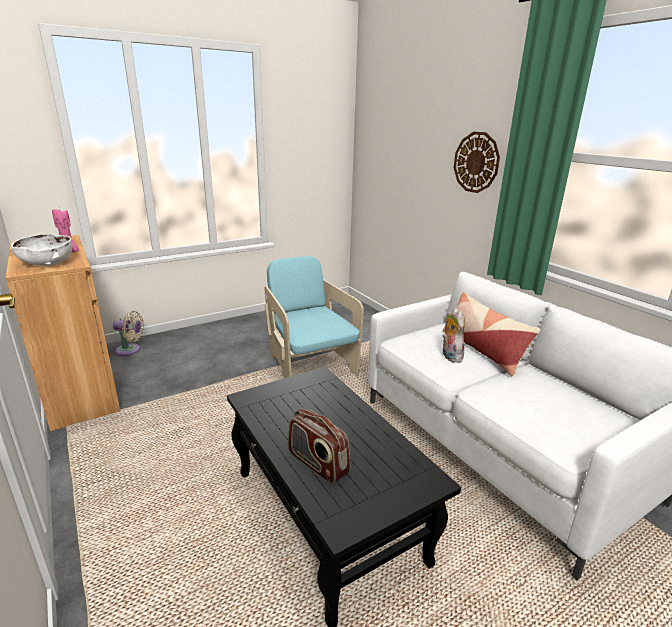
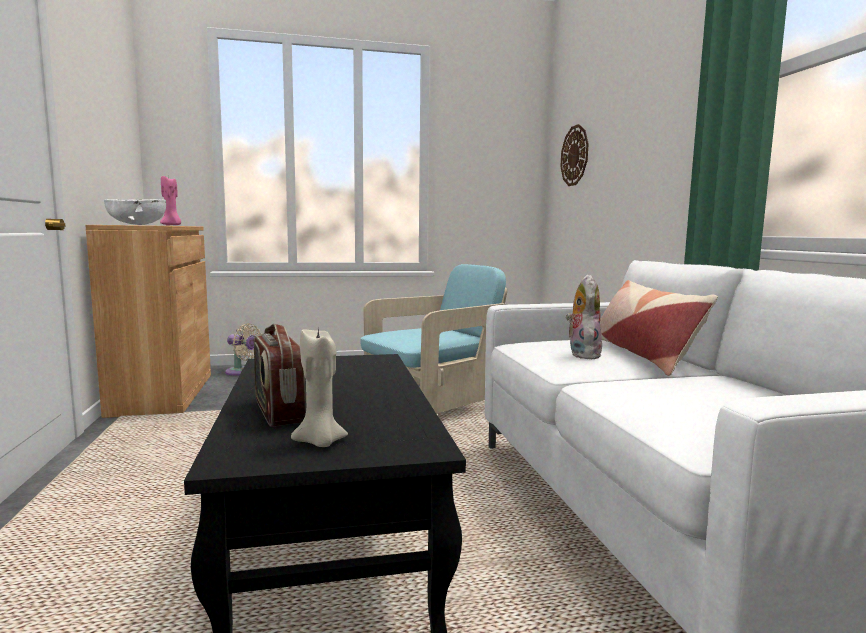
camera: 20 degrees right, 15 degrees down
(310, 366) = (433, 406): turquoise armchair -> turquoise armchair turned 60 degrees clockwise
(373, 492) = (320, 442): none -> beige candle
(476, 162) = (671, 126): wall clock -> wall clock (575, 155)

